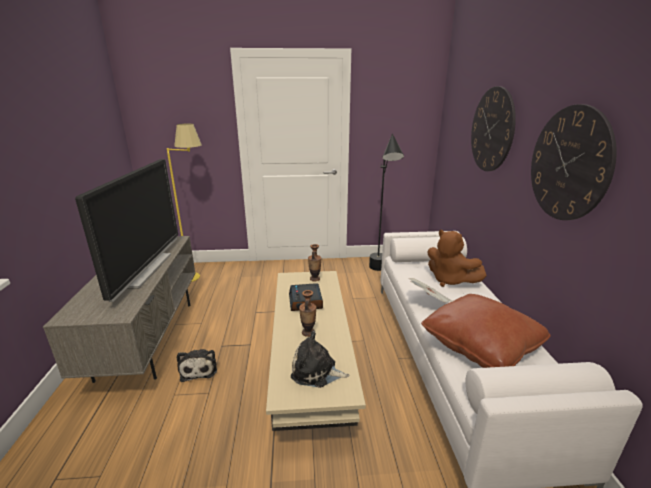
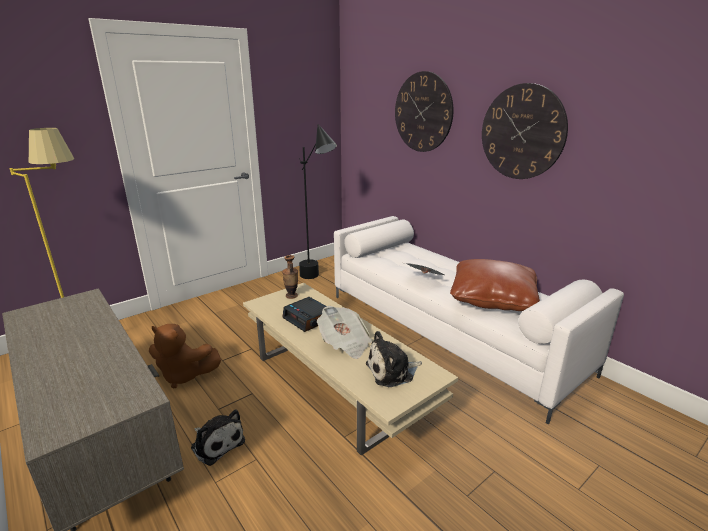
camera: 35 degrees left, 0 degrees up
(145, 270) = (93, 342): television -> none
(308, 332) = (345, 344): vase -> newspaper
(449, 280) = (419, 260): brown plush toy -> brown plush toy (184, 375)

